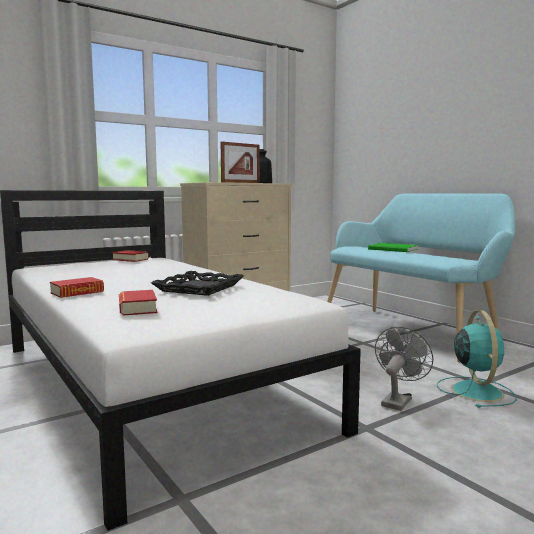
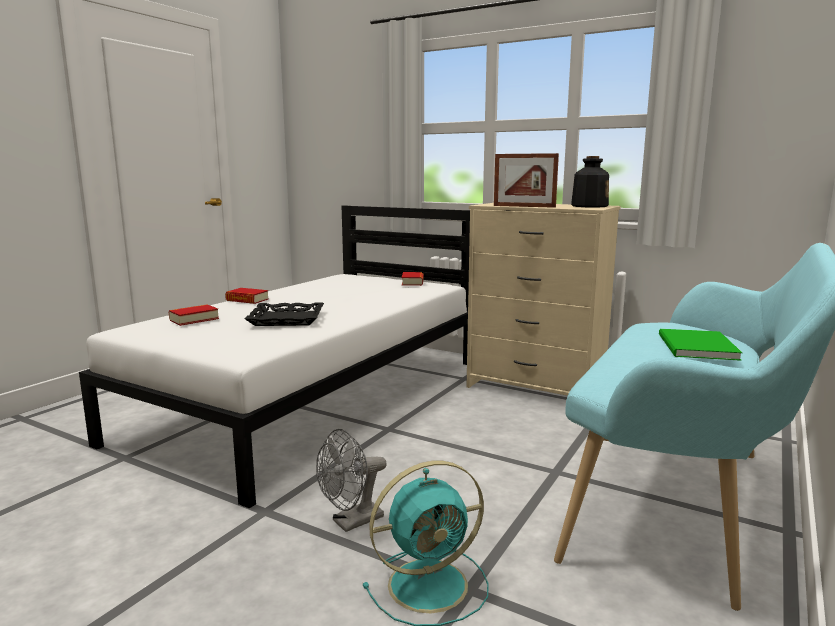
camera: 65 degrees right, 5 degrees up
(398, 400) = (351, 522): grey fan -> grey fan turned 135 degrees clockwise

